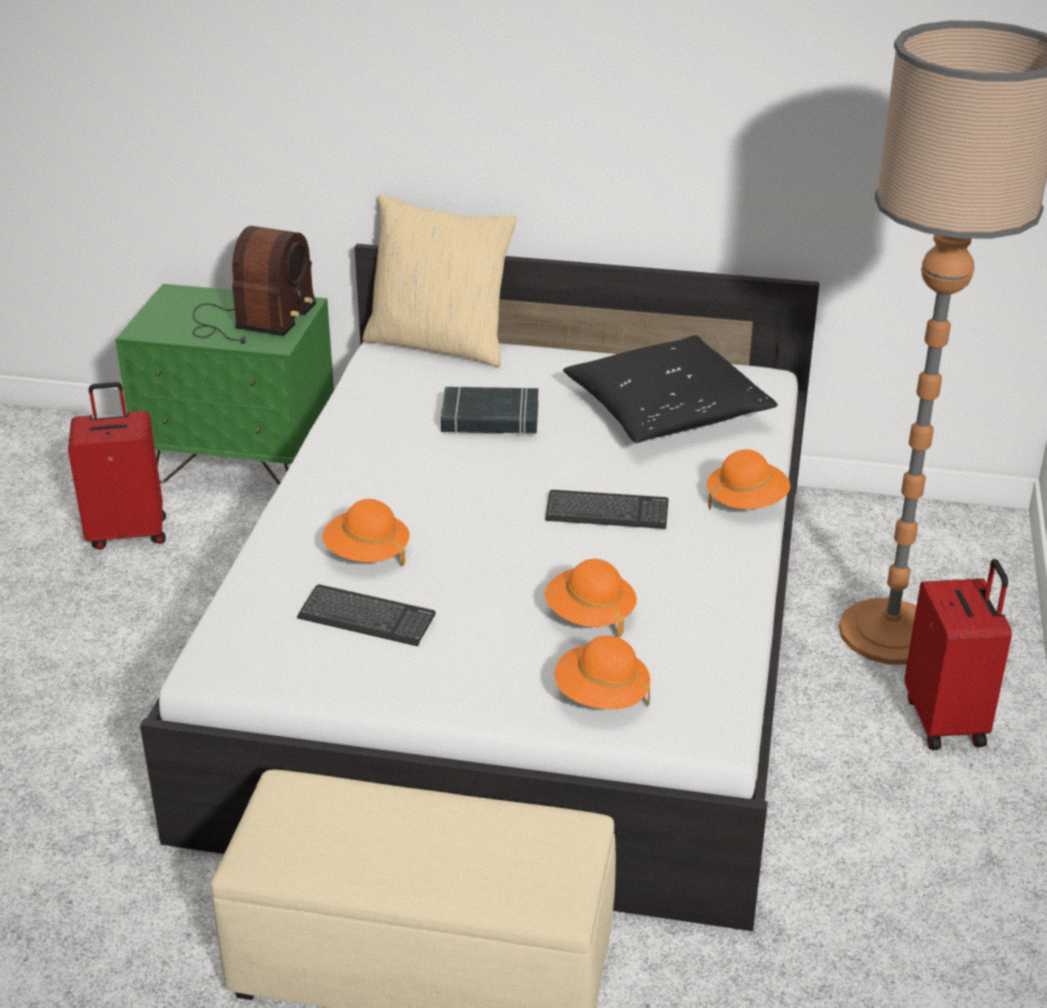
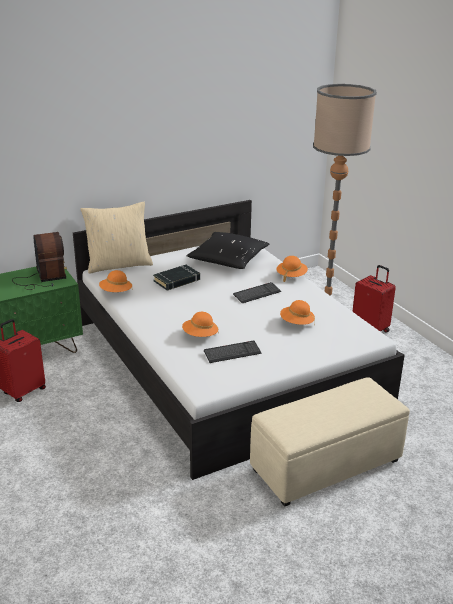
camera: 40 degrees left, 5 degrees down
(601, 696) = (334, 342): orange hat -> orange hat (116, 292)

